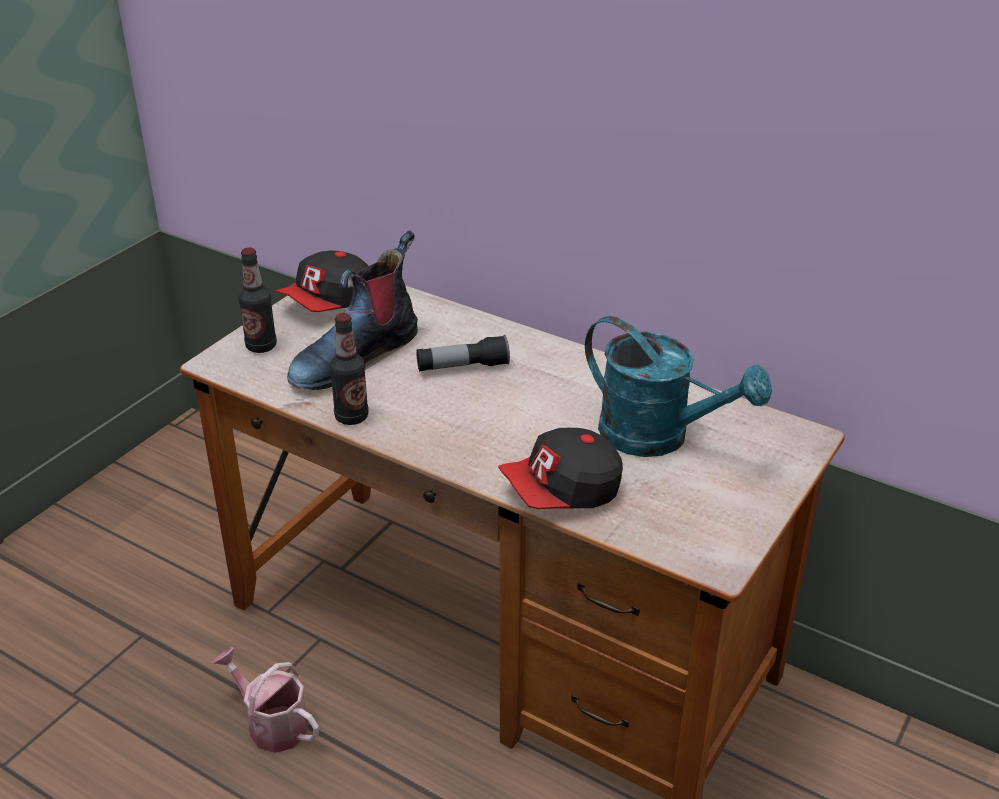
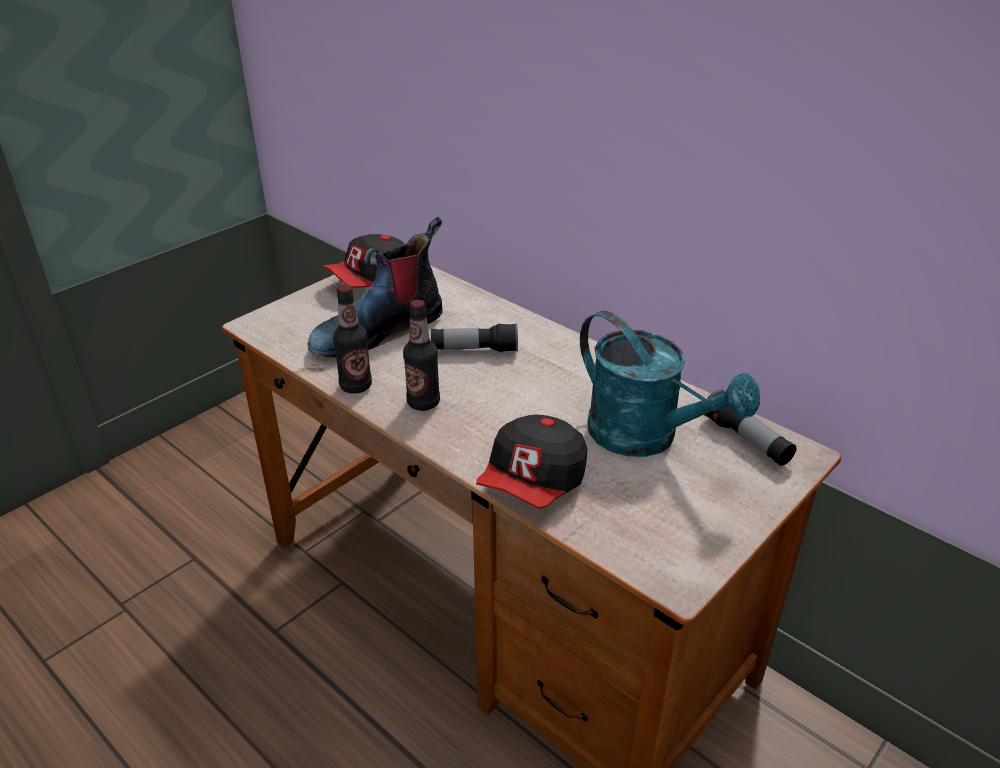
camera: 10 degrees right, 0 degrees up
(261, 346) = (299, 314): bottle -> bottle (423, 403)
(272, 724) = (279, 657): watering can -> none
(562, 492) = (534, 483): cap -> cap turned 45 degrees counterclockwise
(754, 429) = (746, 440): none -> flashlight

